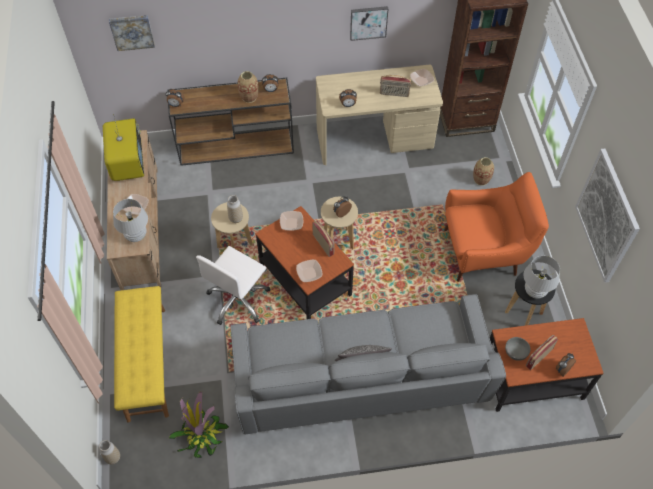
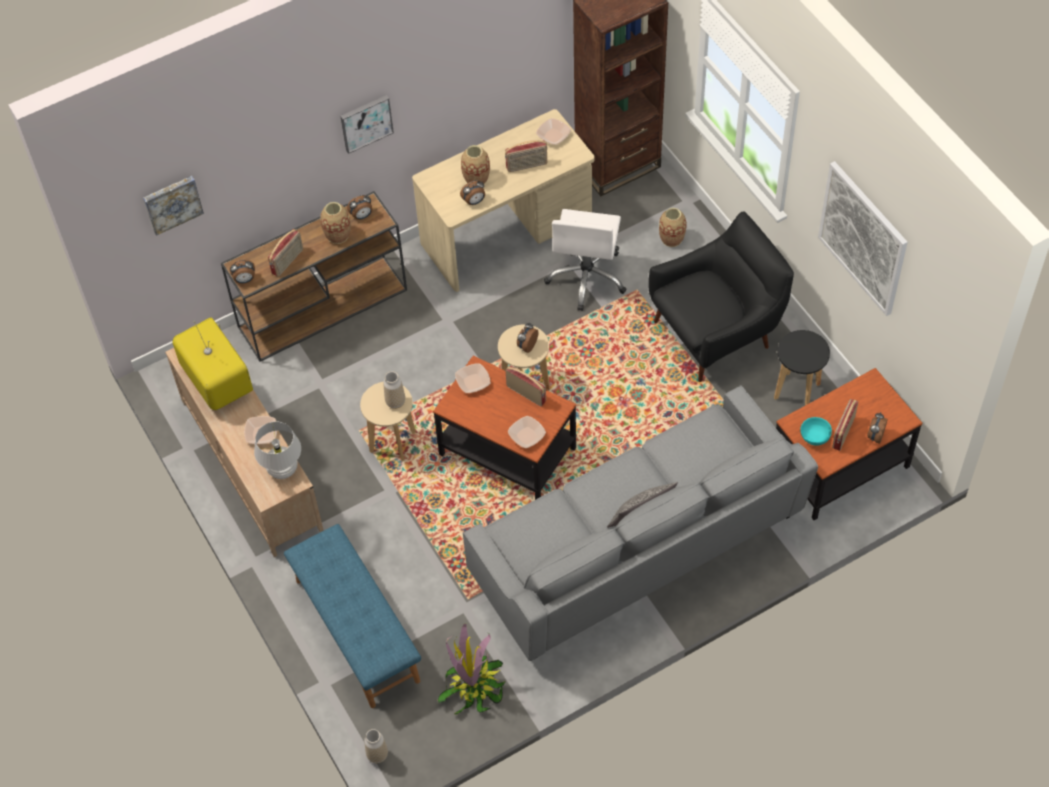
camera: 20 degrees left, 0 degrees up
(146, 363) = (356, 630): yellow bench -> blue bench
(209, 103) = (288, 262): none -> radio
(238, 300) = (434, 508): white office chair -> white office chair (587, 277)
(357, 91) = (476, 178): none -> vase
(368, 22) = (467, 85): picture -> picture (366, 122)
(484, 251) = (716, 332): orange armchair -> black armchair
(515, 352) = (814, 437): grey bowl -> turquoise bowl
(535, 291) = (806, 357): white table lamp -> none

